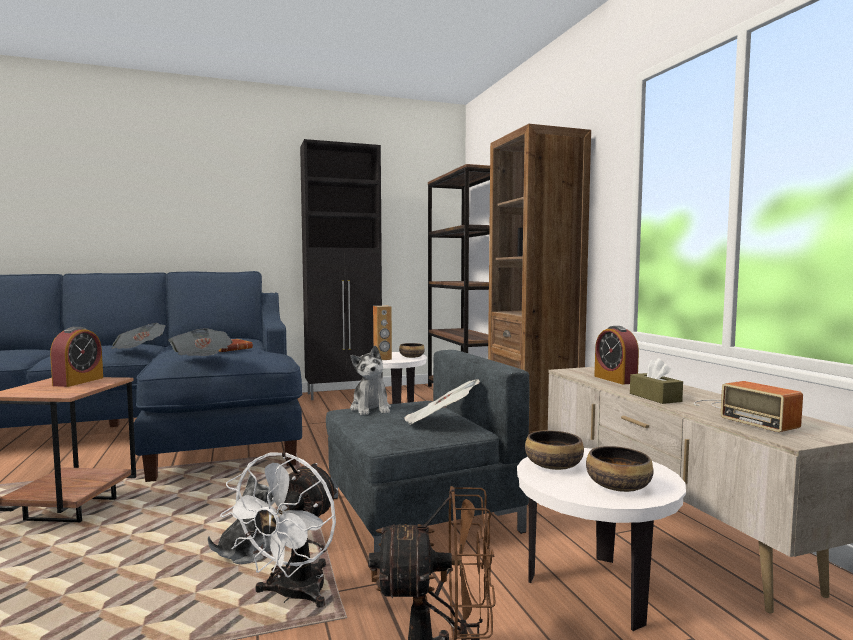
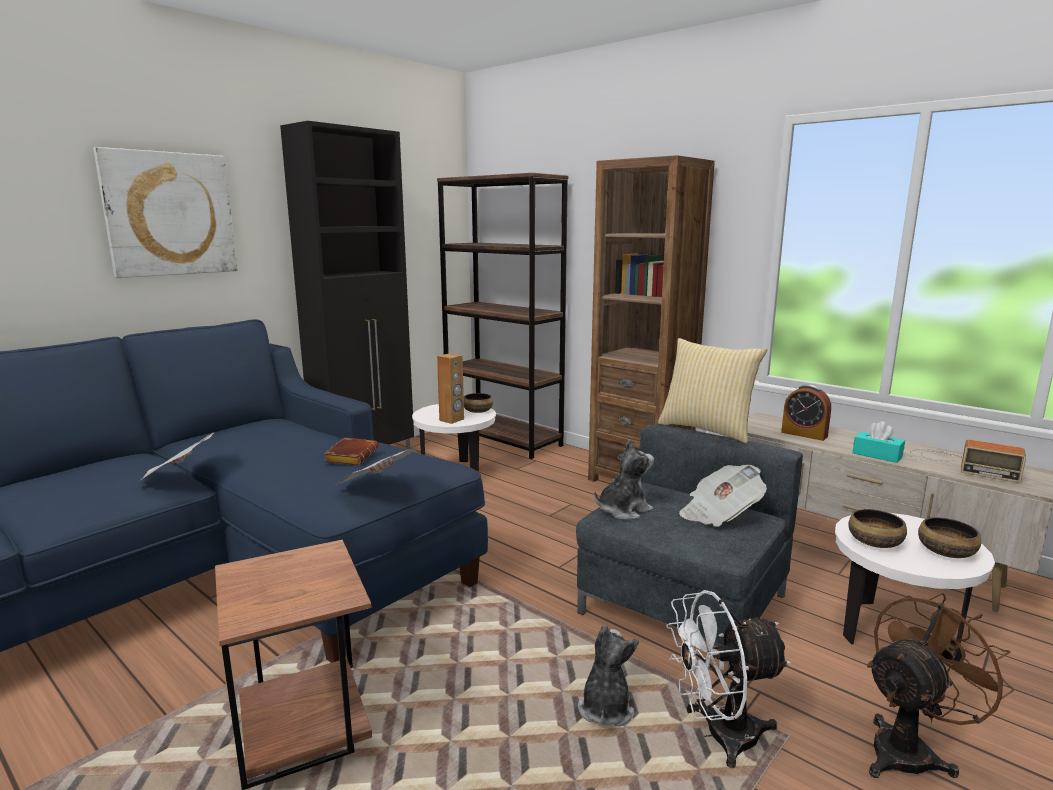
camera: 30 degrees left, 10 degrees up
(78, 381) = (289, 568): alarm clock -> none
(220, 203) = (169, 214): none -> picture
(292, 596) = (718, 736): white fan -> white fan turned 90 degrees clockwise
(371, 409) = (623, 510): plush toy -> plush toy turned 75 degrees counterclockwise
(481, 353) = (707, 429): none -> pillow
(655, 397) = (877, 455): brown tissue box -> turquoise tissue box

